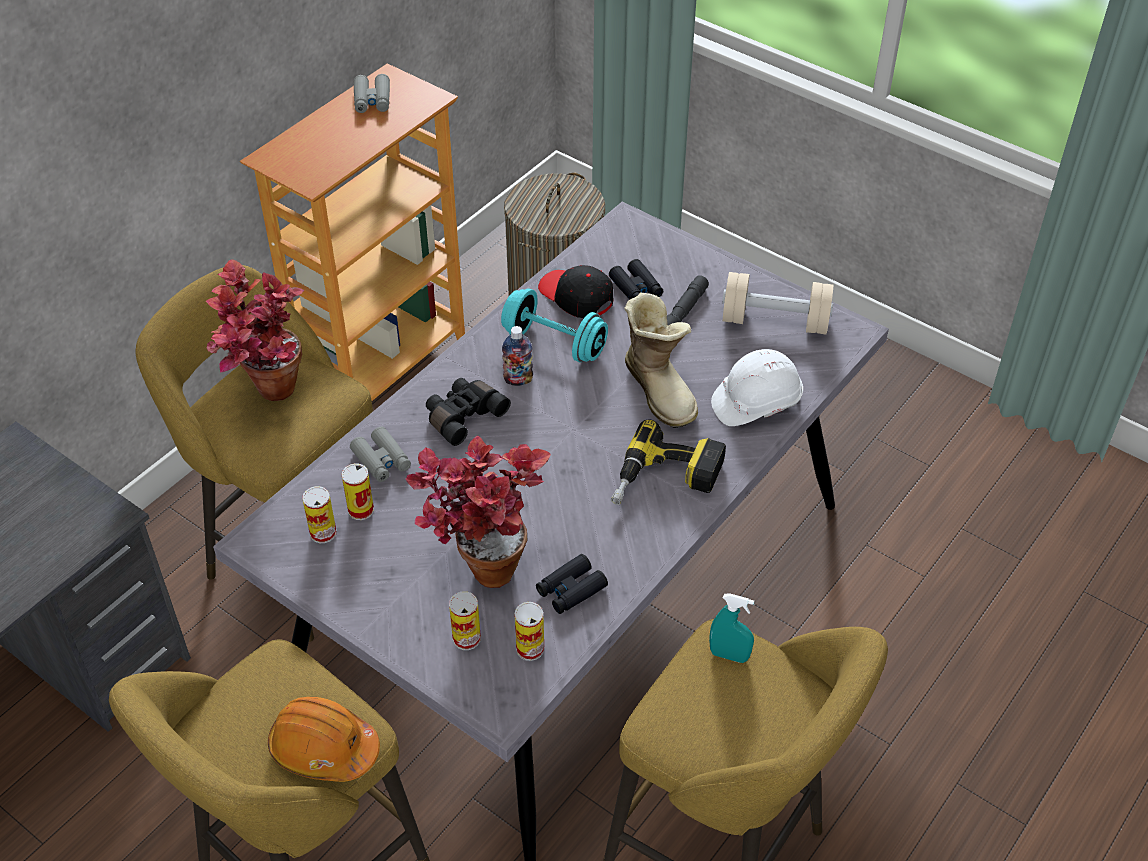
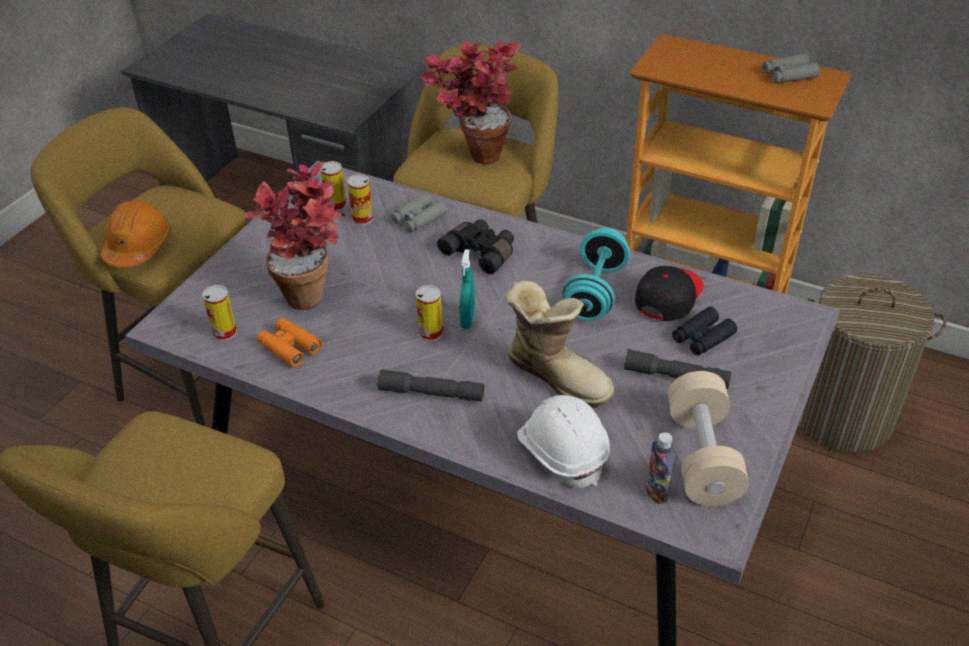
camera: 80 degrees right, 5 degrees down
(466, 638) = (235, 295): can -> can (430, 333)
(518, 380) = (537, 277): bottle -> bottle (656, 492)
(571, 590) = (289, 347): black binoculars -> orange binoculars
(661, 389) = (558, 374): boot -> boot turned 105 degrees counterclockwise
(666, 481) = (431, 393): power drill -> grey flashlight
(729, 655) = (223, 467): turquoise spray bottle -> turquoise spray bottle (467, 320)

